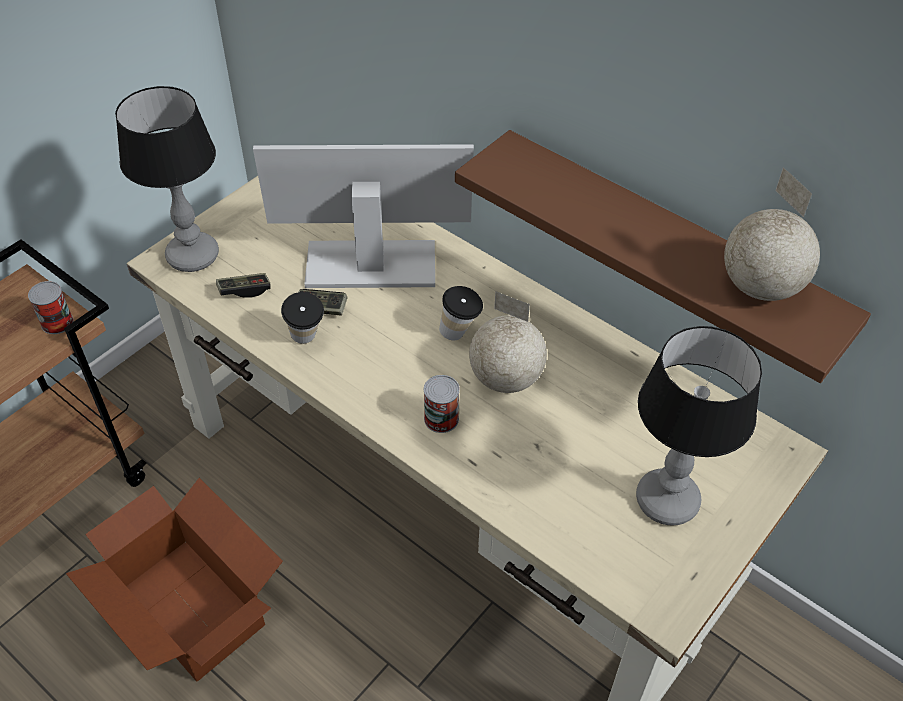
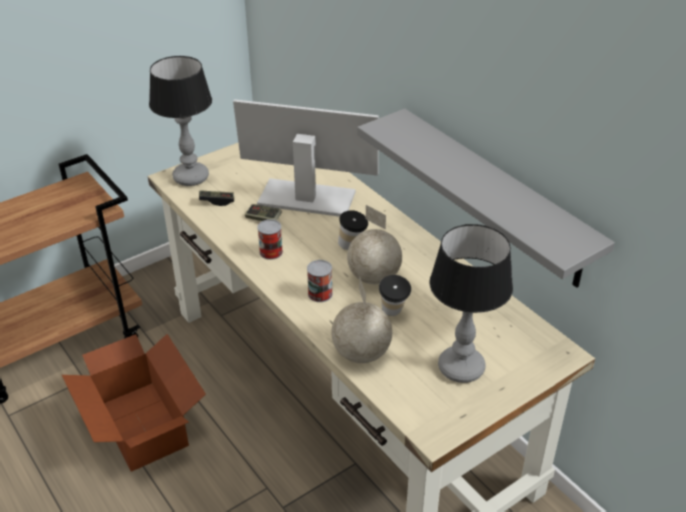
camera: 15 degrees right, 10 degrees down
(57, 322) = (94, 206): can -> can (271, 252)
(306, 340) = (247, 235): cup -> cup (393, 314)
(666, 250) = (495, 197): brown shelf -> grey shelf
(760, 288) = (539, 216): globe -> globe (361, 354)

